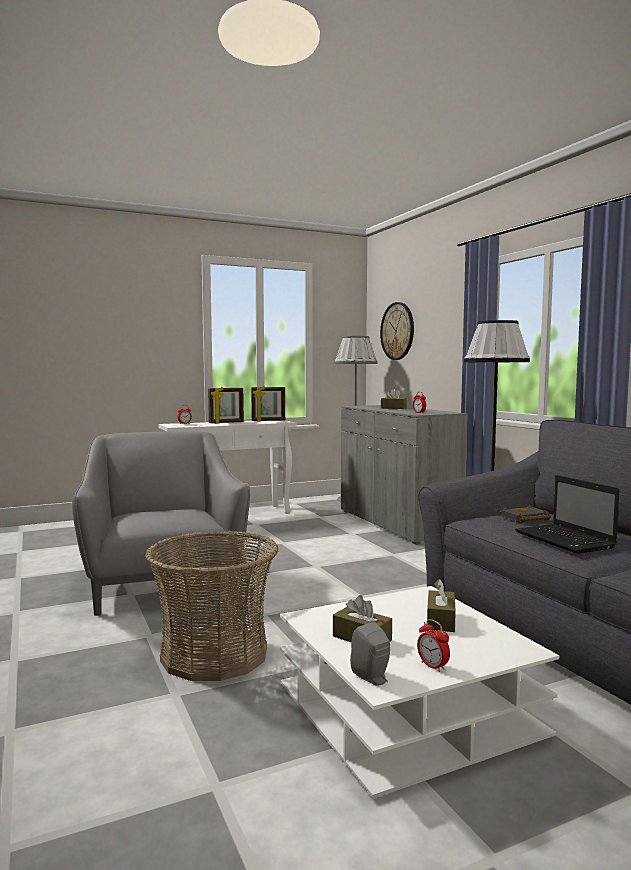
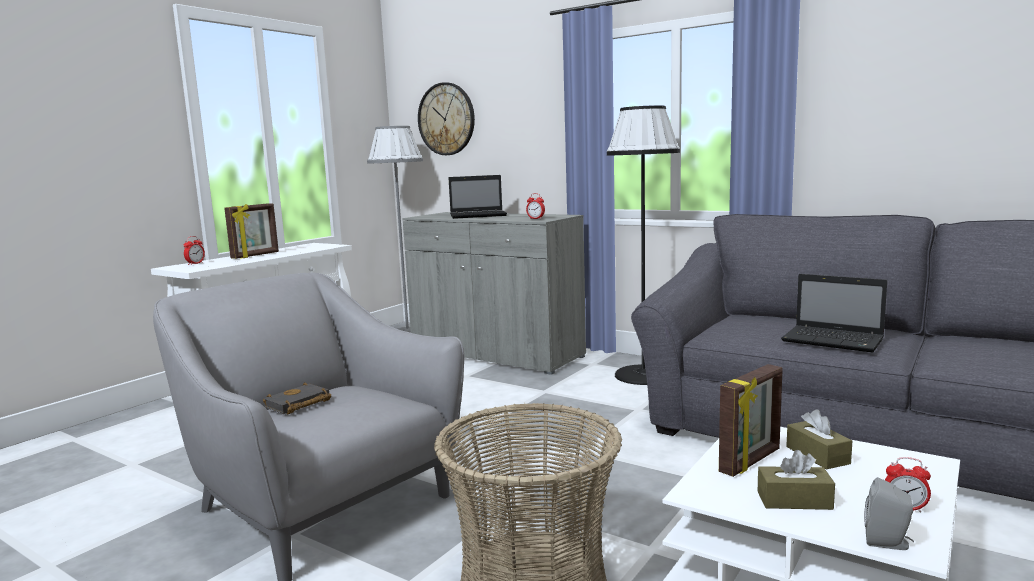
camera: 30 degrees left, 5 degrees up
(268, 421) = (307, 247): picture frame -> picture frame (751, 461)
(393, 408) = (479, 215): brown tissue box -> laptop
(525, 519) = (753, 325): black book -> black book (297, 404)

